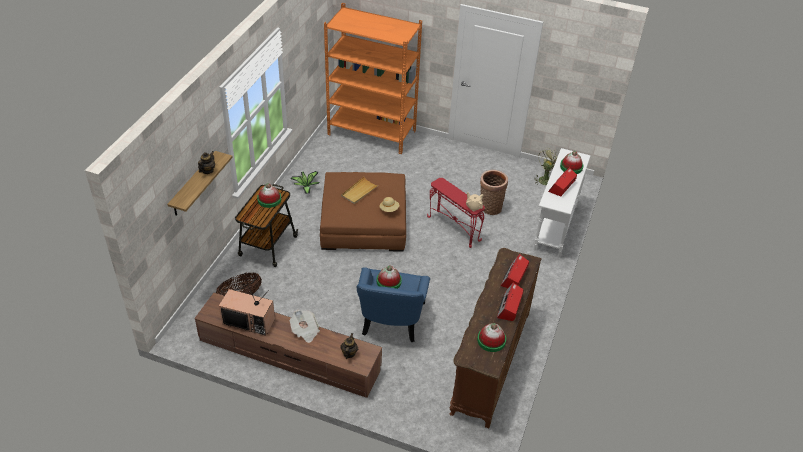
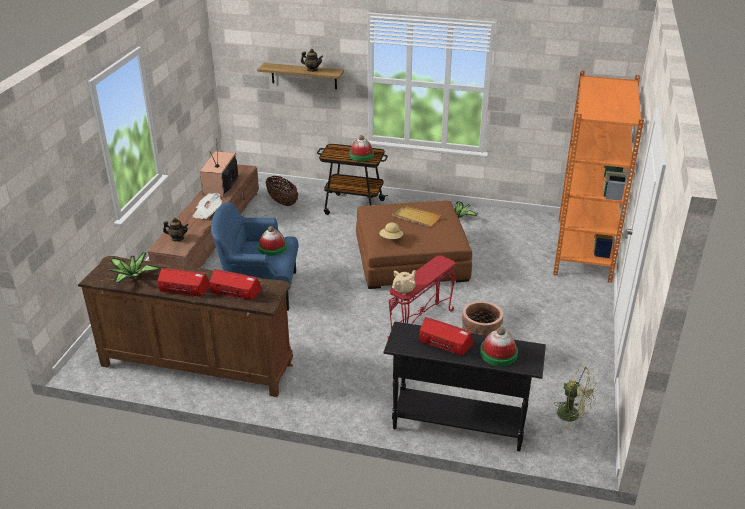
camera: 85 degrees right, 10 degrees down
(491, 340) = (132, 277): hat -> potted plant
(555, 227) = (458, 424): white console table -> black console table

